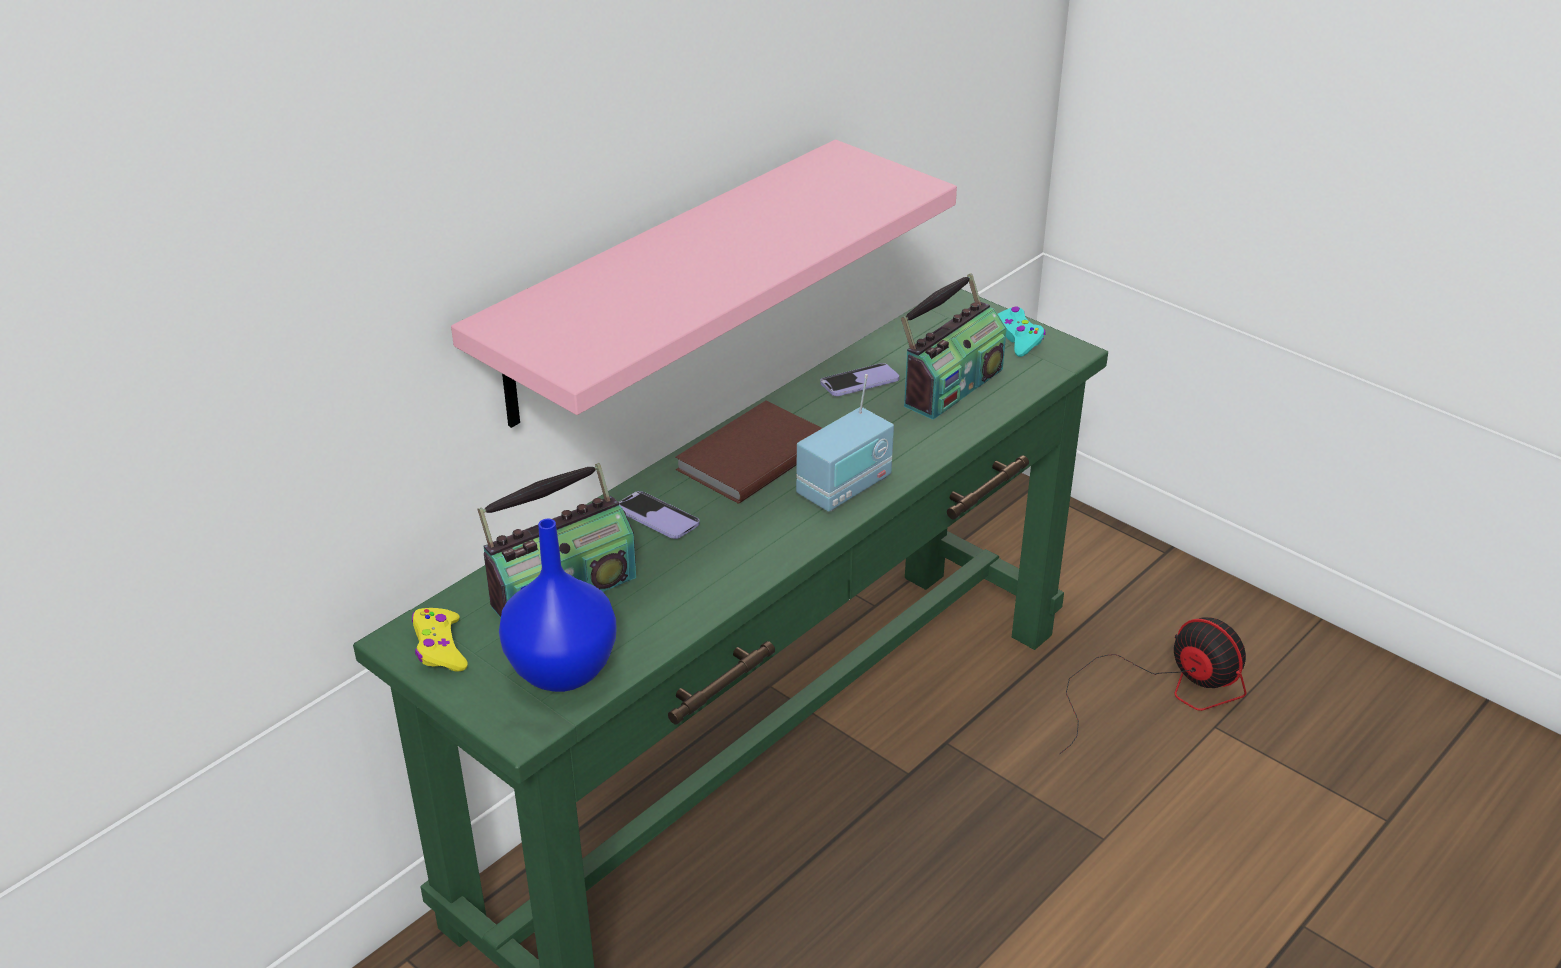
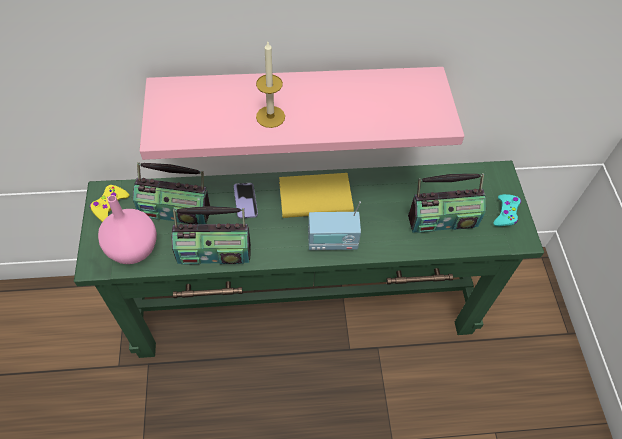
camera: 40 degrees right, 20 degrees up
(560, 672) = (132, 249): blue vase -> pink vase
(694, 597) = (214, 252): none -> radio
(699, 277) = (270, 116): none -> candle
(749, 456) = (314, 196): brown book -> yellow book
(859, 382) = (404, 188): phone -> none
(1162, 692) = (490, 398): fan -> none

